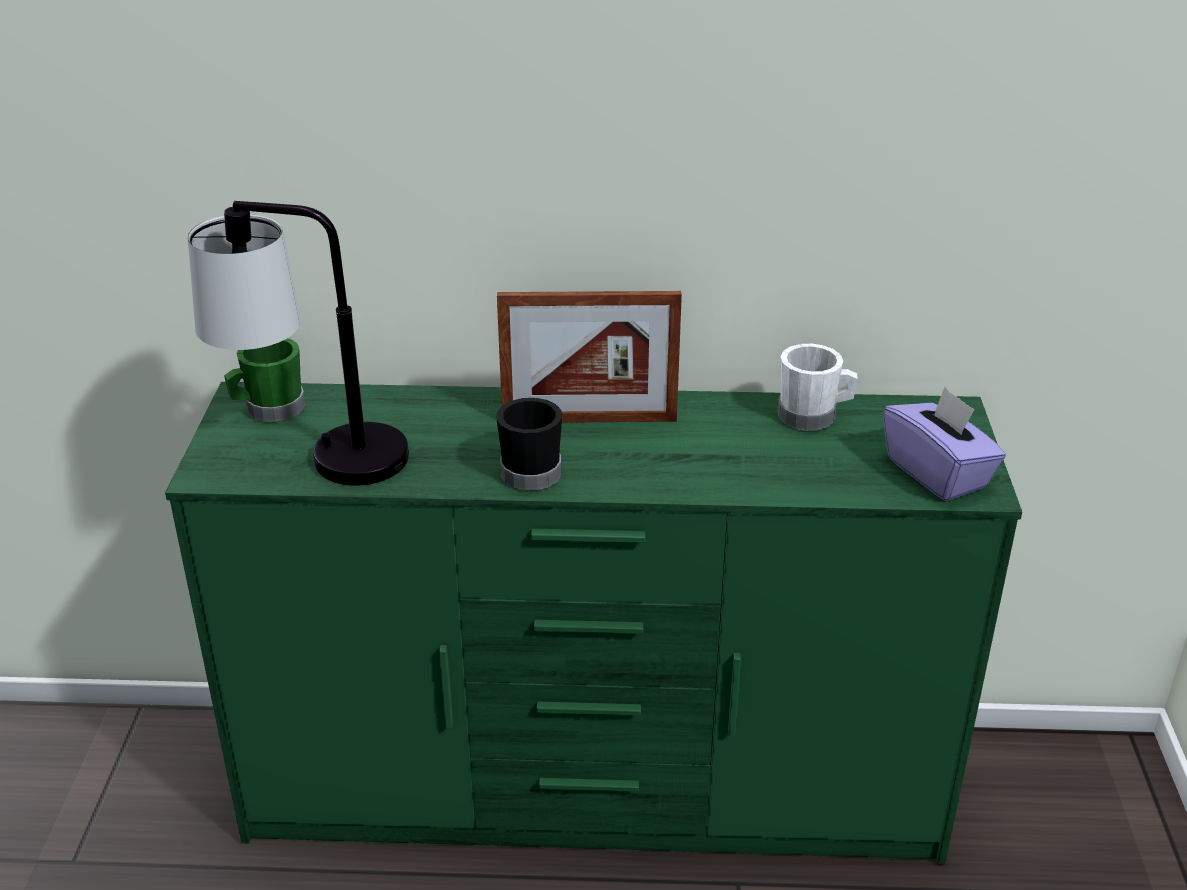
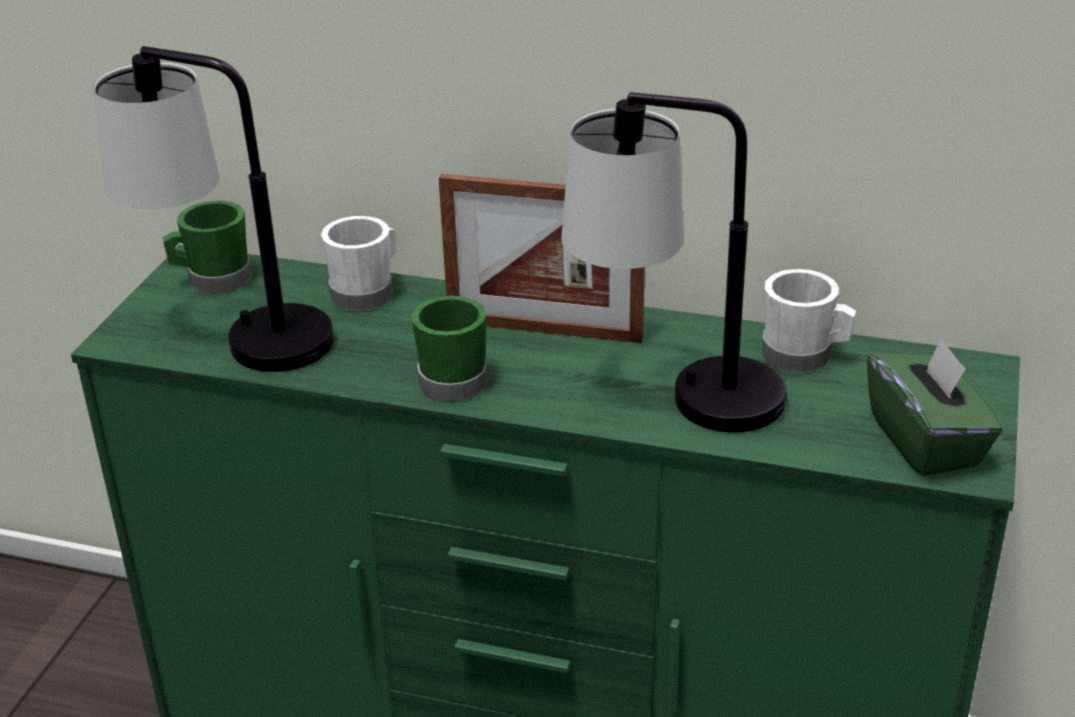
camera: 15 degrees right, 0 degrees up
(418, 405) = (367, 292): none -> white mug
(529, 470) = (453, 377): black mug -> green mug
(724, 464) = (675, 398): none -> table lamp
(937, 473) = (926, 441): purple tissue box -> green tissue box

